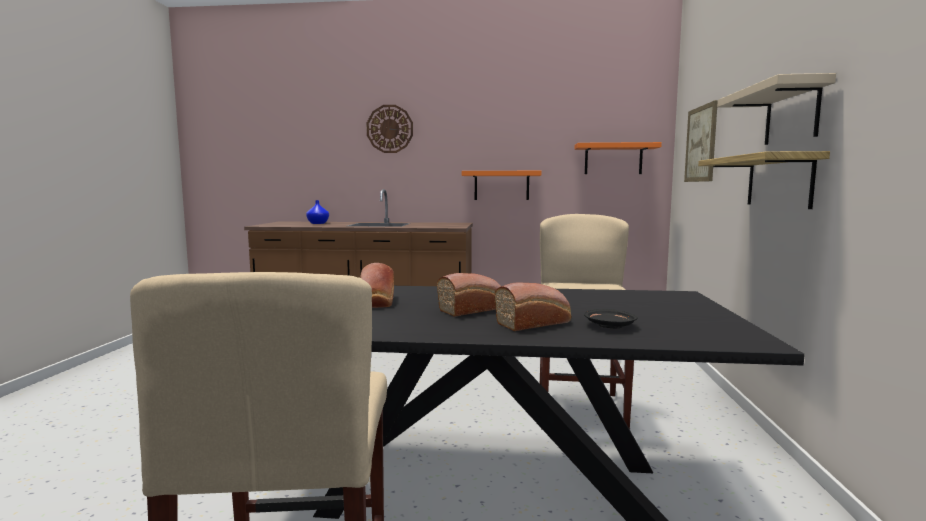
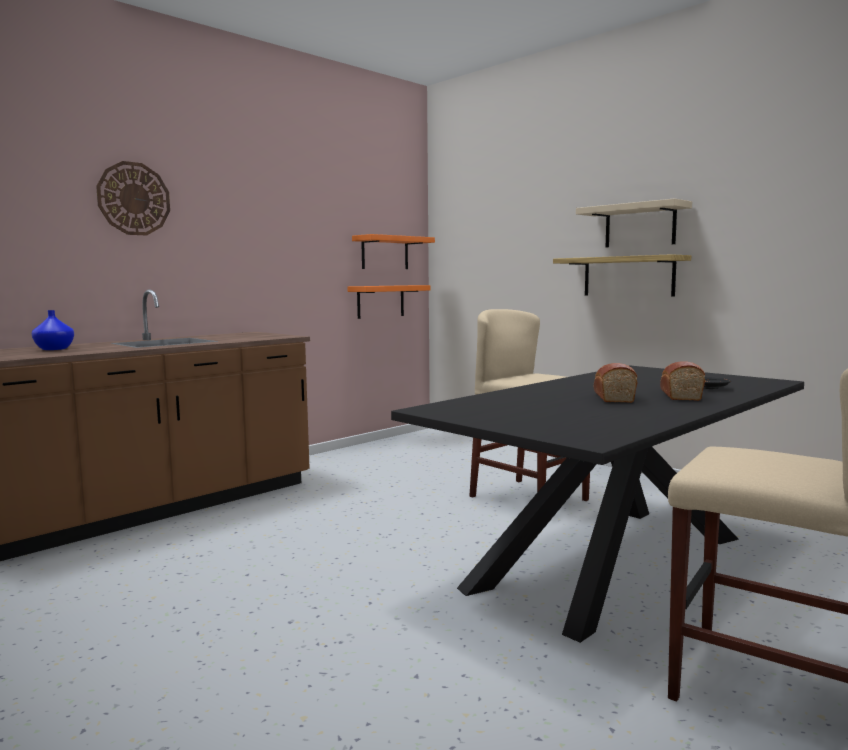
camera: 50 degrees left, 0 degrees up
(377, 301) = (533, 407): bread -> none
(501, 185) = (283, 282): orange shelf -> orange shelf (380, 301)
(701, 144) = (491, 242): picture -> none

